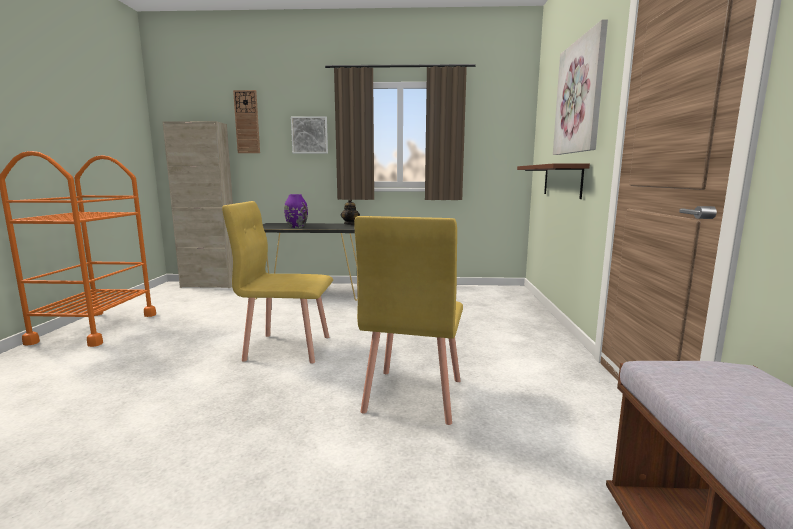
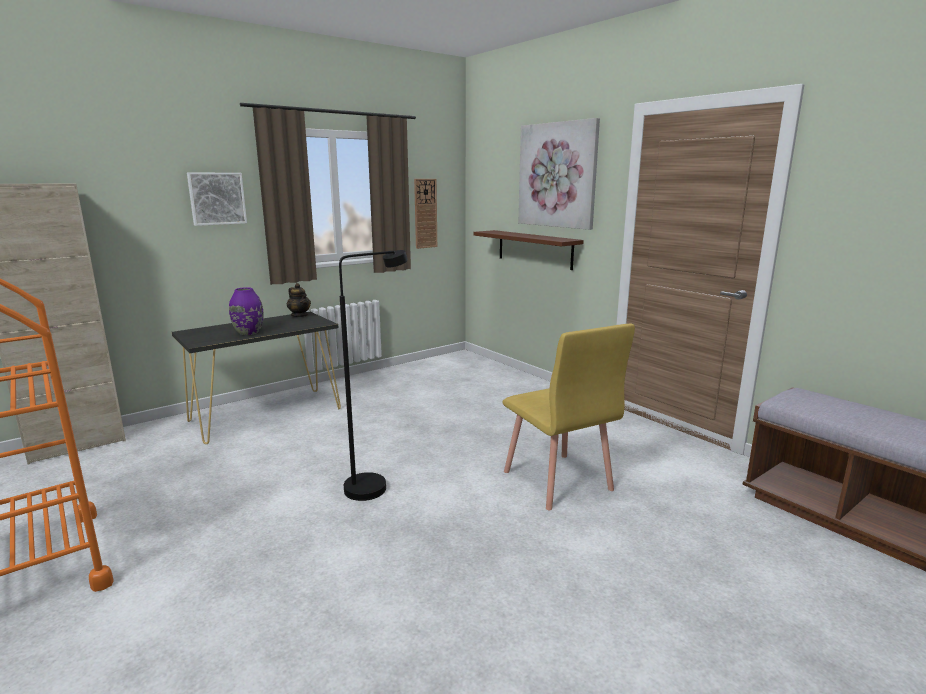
camera: 40 degrees left, 5 degrees up
(247, 122) = (109, 180): wall clock -> wall clock (425, 213)
(287, 347) = (375, 484): yellow chair -> black floor lamp

